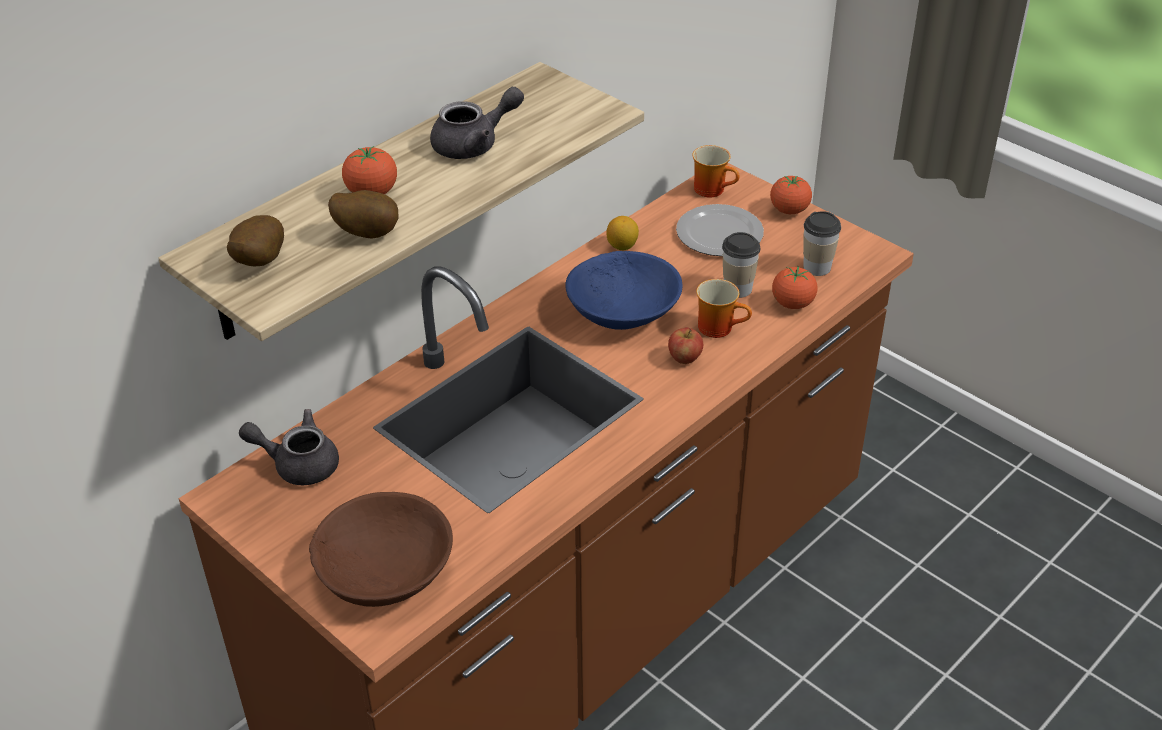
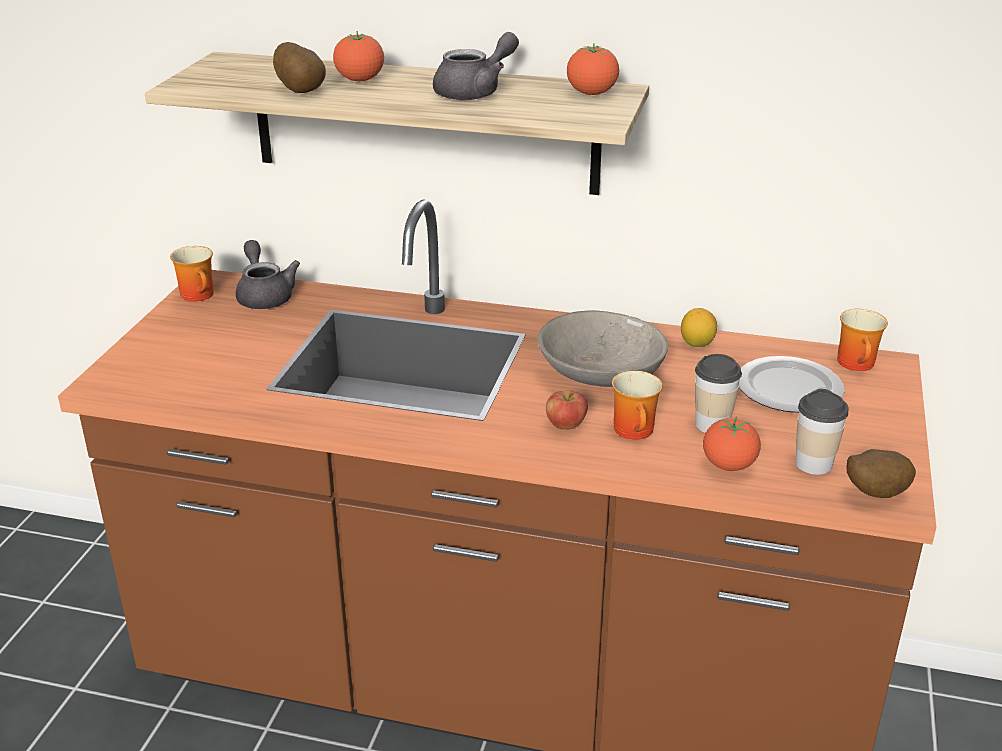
camera: 60 degrees right, 10 degrees down
(250, 511) = (201, 295): none -> mug
(258, 263) = (229, 73): potato -> potato (873, 493)
(385, 571) = (168, 366): brown bowl -> none
(475, 144) = (475, 92): grey teapot -> grey teapot turned 75 degrees counterclockwise
(623, 311) = (600, 372): blue bowl -> grey bowl
(789, 210) = (890, 419): tomato -> tomato (591, 94)

